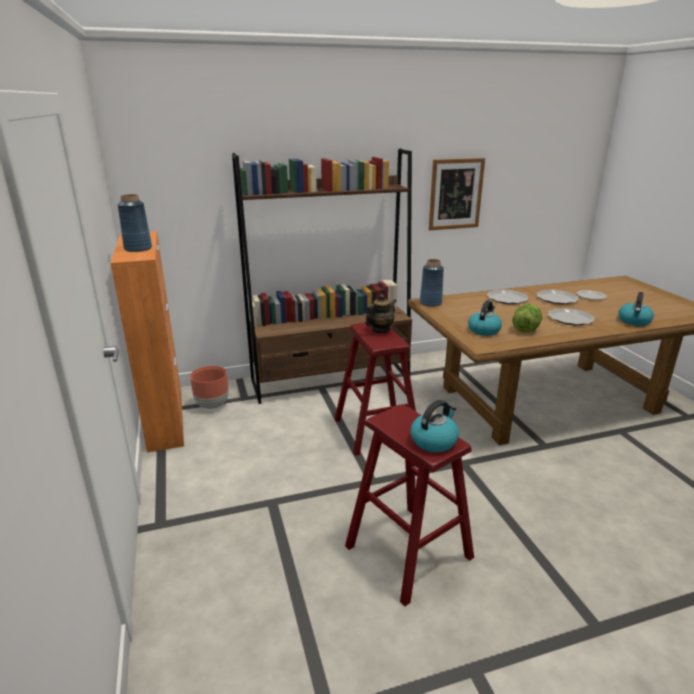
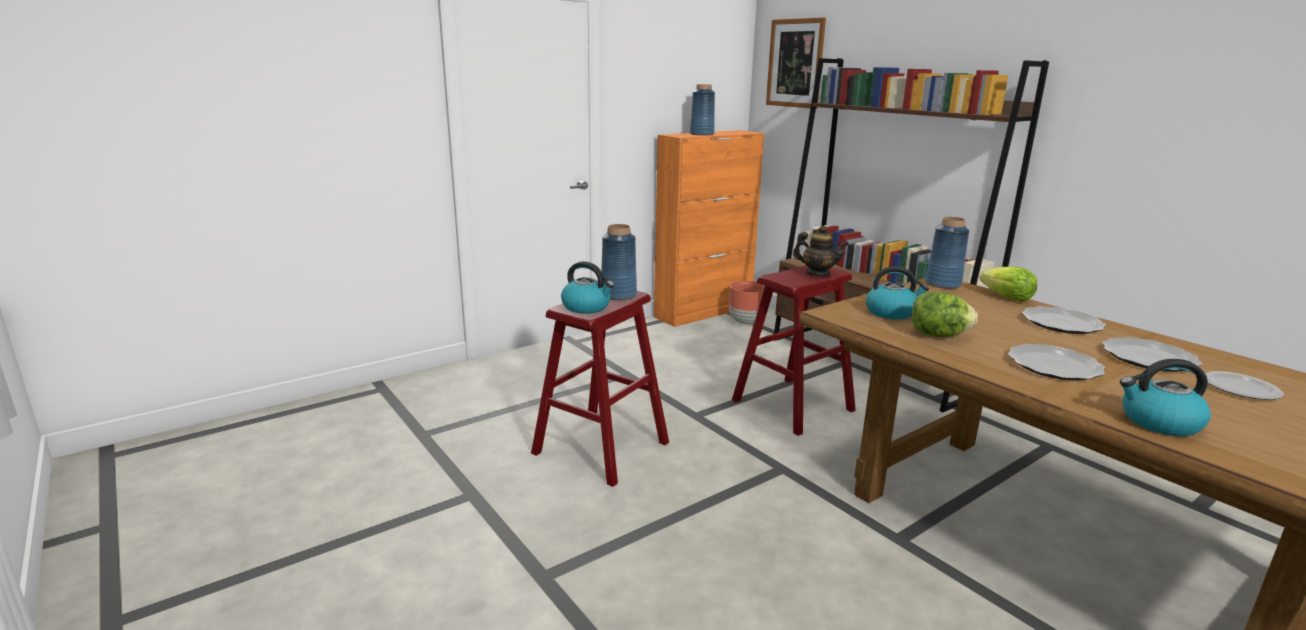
camera: 70 degrees right, 5 degrees down
(403, 419) = (618, 295): none -> blue vase
(455, 194) = (1157, 150): picture -> picture (795, 63)
(462, 297) = (1007, 298): none -> lettuce

